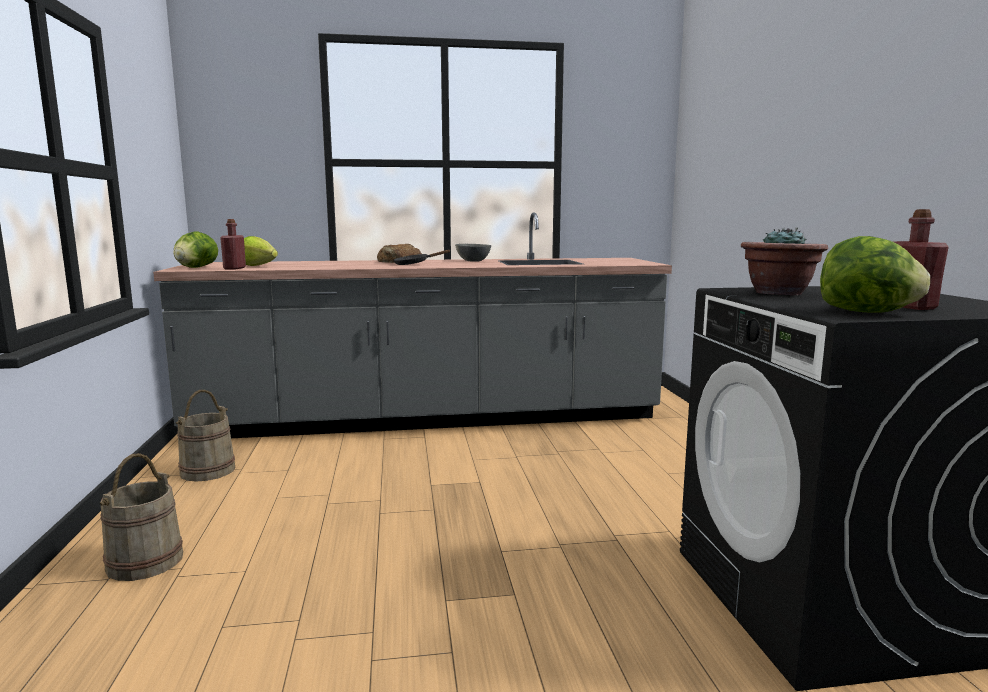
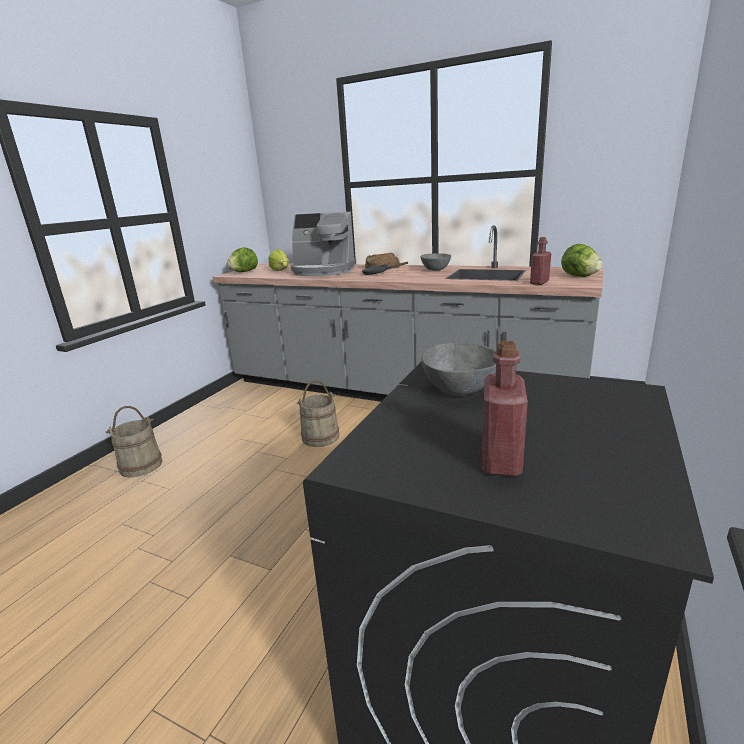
camera: 35 degrees right, 10 degrees up
(207, 470) = (231, 408): beige bucket -> beige bucket (320, 437)
(234, 268) = (258, 274): red bottle -> red bottle (539, 282)
(328, 264) = (323, 271): none -> coffee machine
(778, 293) = (460, 388): potted plant -> grey bowl
(866, 312) = (405, 462): lettuce -> lettuce (579, 276)

